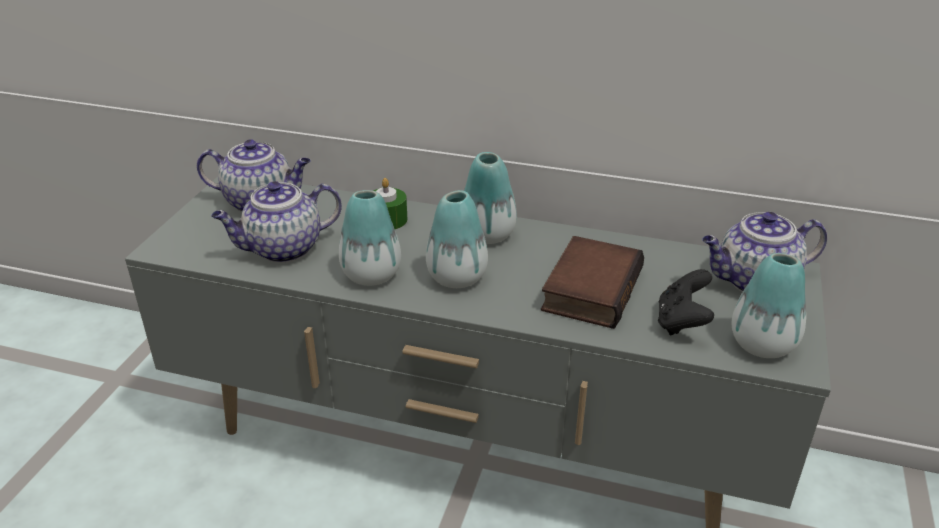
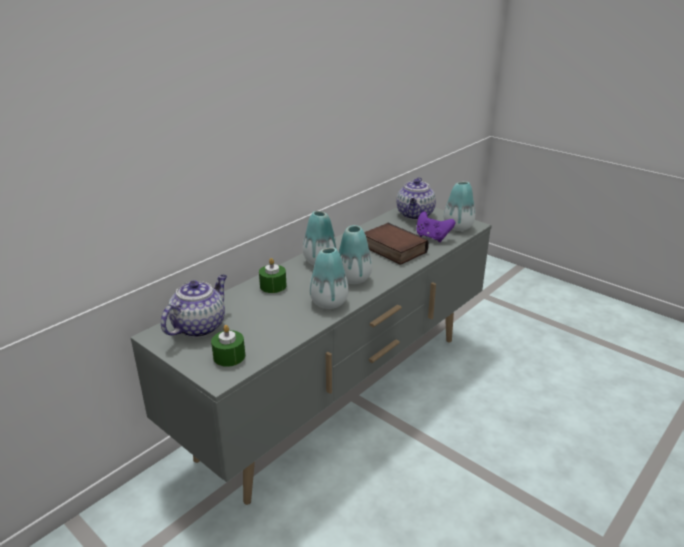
camera: 65 degrees left, 5 degrees down
(205, 241) = (229, 356): none -> green candle
(282, 249) = (271, 327): teapot -> none
(681, 322) = (432, 237): black game controller -> purple game controller

